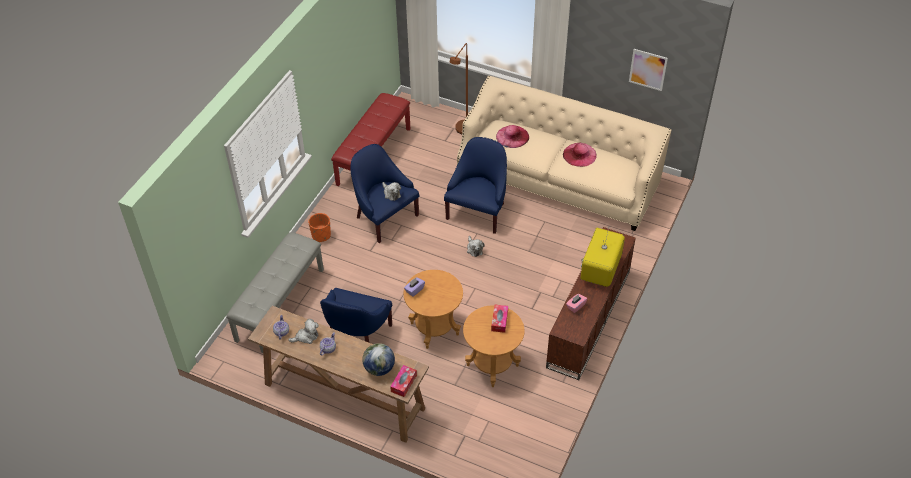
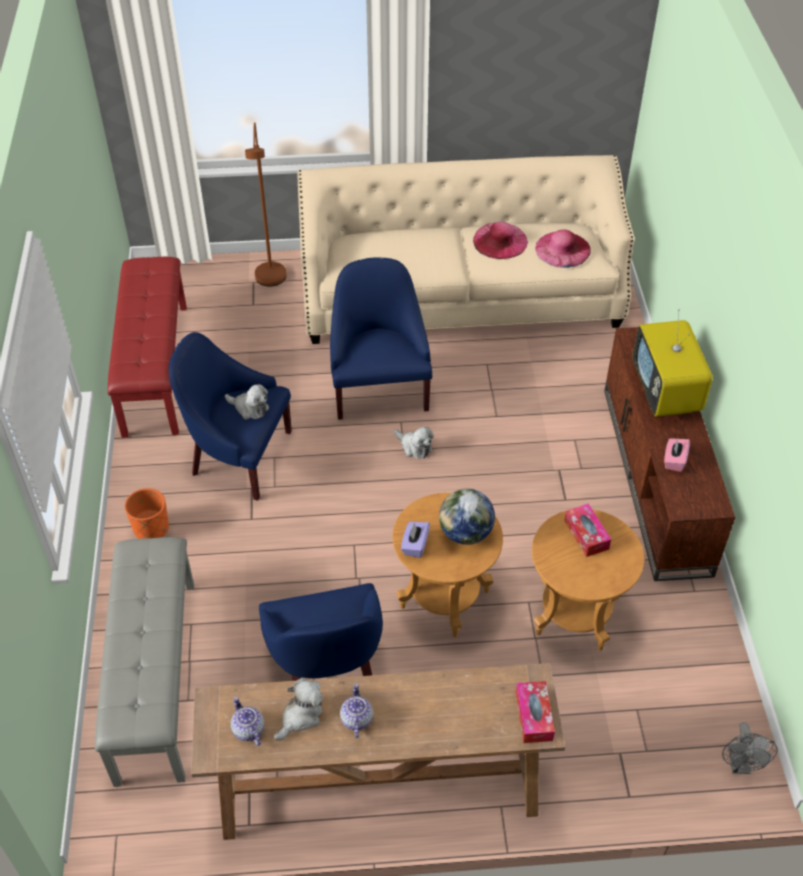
camera: 30 degrees left, 0 degrees up
(379, 369) = (472, 710): globe -> globe (465, 533)
(512, 136) = (383, 250): pink hat -> pink hat (562, 249)
(518, 469) = (740, 765): none -> grey fan
(648, 69) = (563, 70): picture -> none

